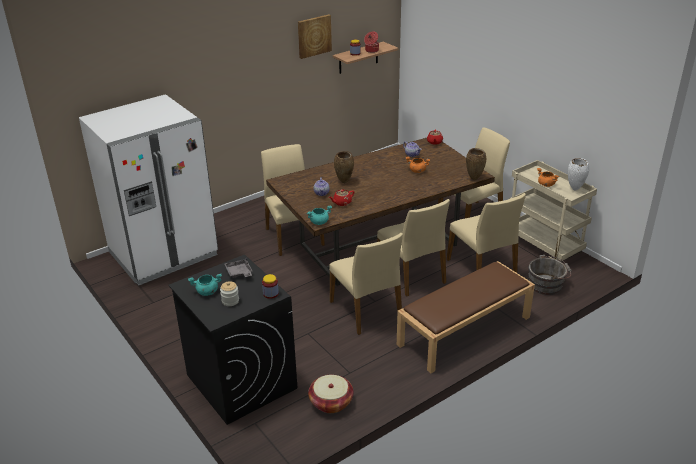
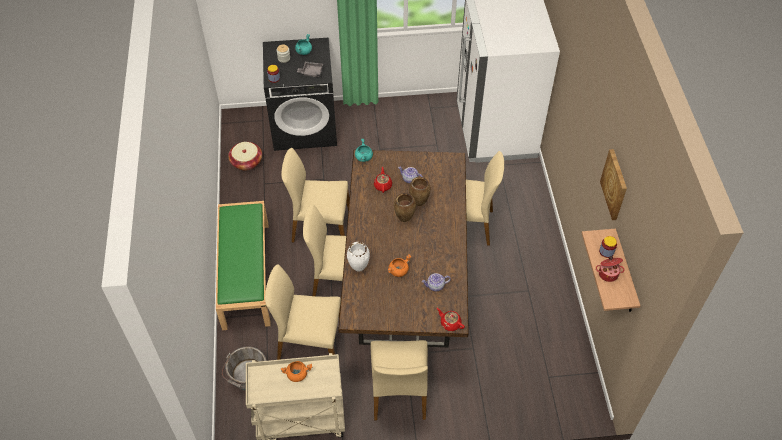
camera: 120 degrees right, 20 degrees up
(464, 331) = (245, 274): brown bench -> green bench
(474, 179) = (347, 309): brown vase -> brown vase (404, 220)
(575, 189) = (268, 394): white vase -> white vase (358, 269)

